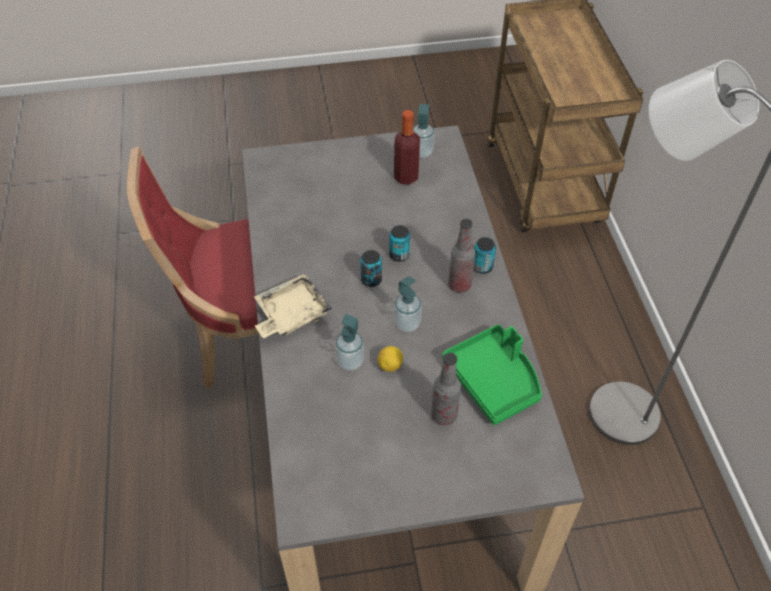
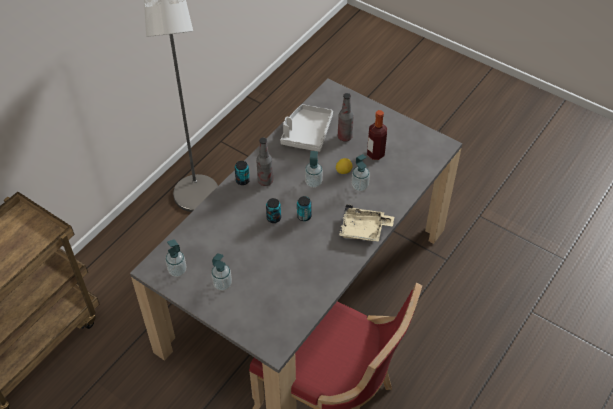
camera: 135 degrees left, 0 degrees up
(368, 170) = (222, 284): none -> soap dispenser
(406, 177) = (209, 261): bottle -> bottle (375, 154)
(494, 380) = (306, 133): green tray -> grey tray

